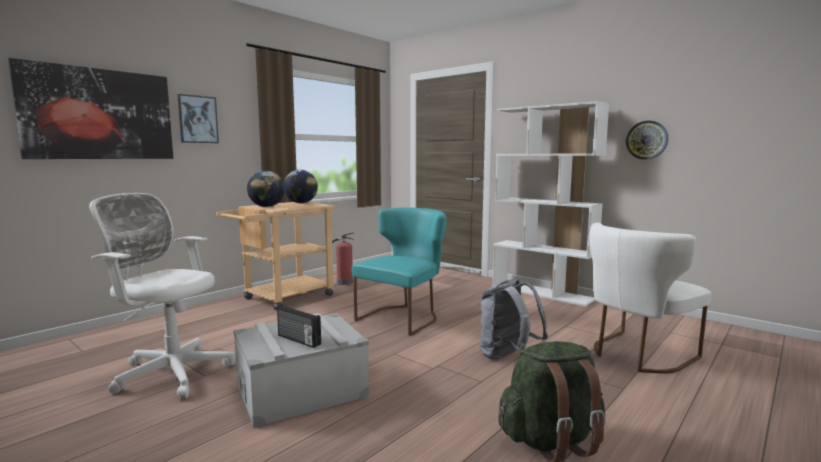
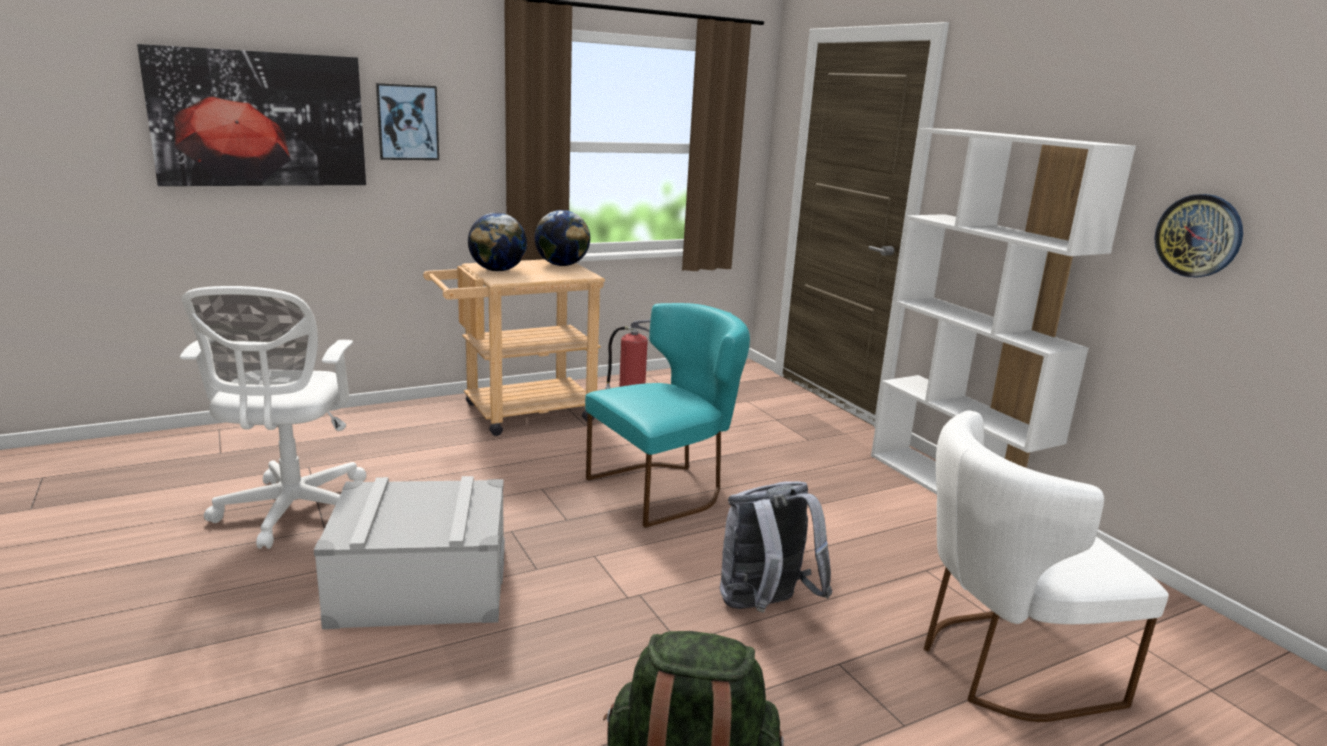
camera: 20 degrees right, 10 degrees up
(170, 372) = (291, 512): white office chair -> white office chair turned 135 degrees counterclockwise
(298, 340) = (407, 520): radio -> none

